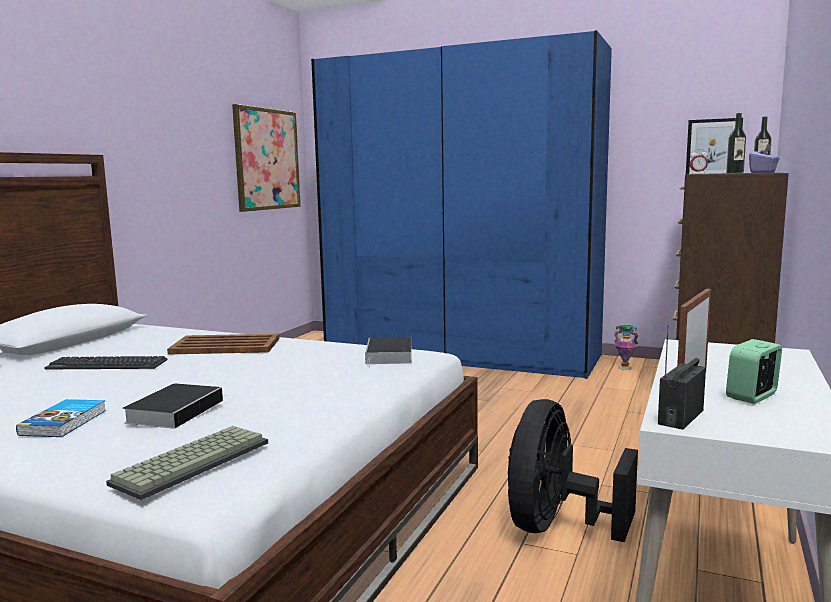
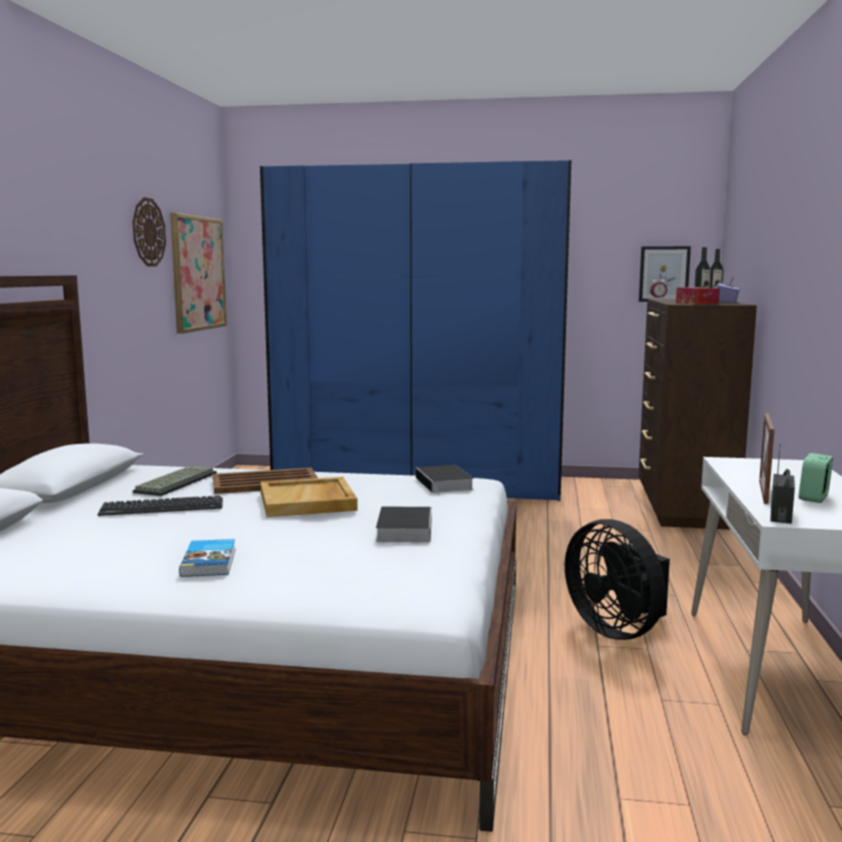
camera: 15 degrees left, 0 degrees up
(176, 410) = (312, 543): book -> book (404, 529)
(192, 461) = (392, 583): keyboard -> keyboard (175, 482)
(204, 121) = (148, 232): none -> wall clock
(236, 366) = (308, 501): none -> beige tray
(557, 526) = (617, 629): black fan -> black fan turned 45 degrees counterclockwise
(625, 367) = (588, 488): vase -> none
(723, 173) = (696, 303): none -> tissue box

